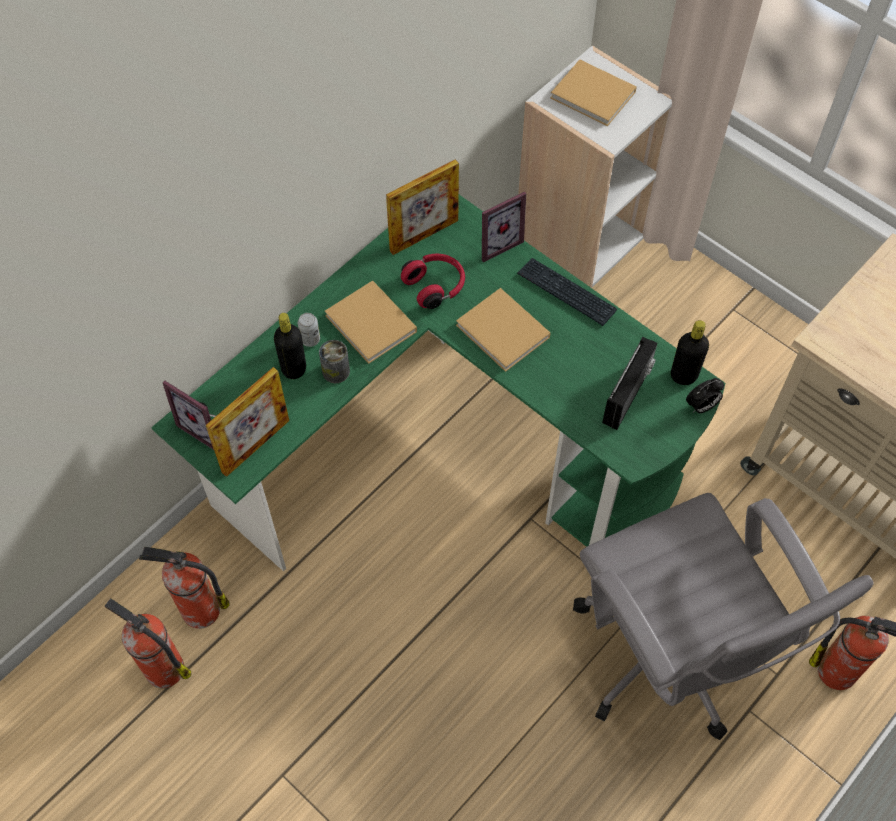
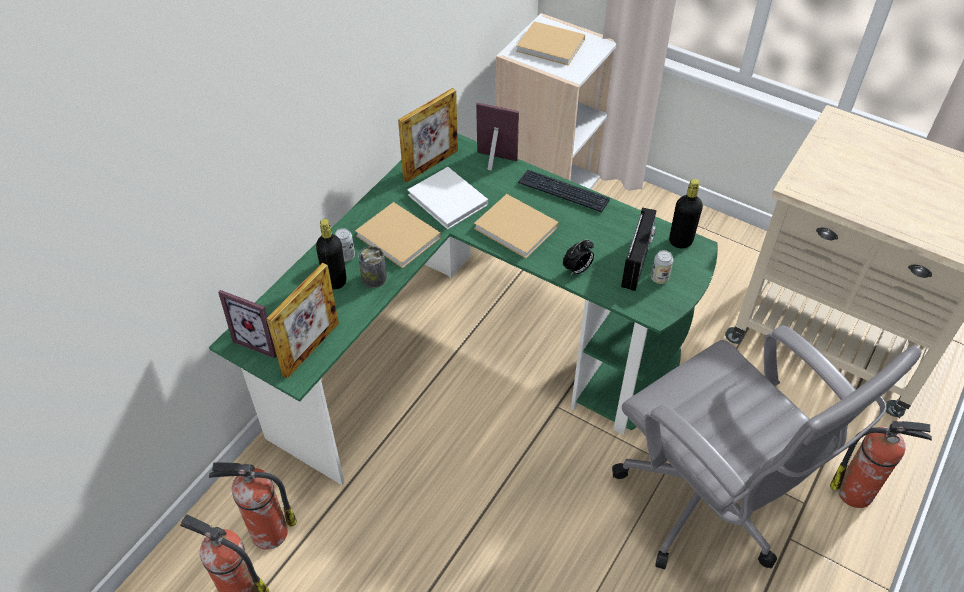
camera: 10 degrees left, 10 degrees down
(435, 286) = (449, 201): red headphones -> white book
(496, 242) = (494, 163): picture frame -> picture frame turned 120 degrees counterclockwise
(648, 418) = (659, 278): none -> can
(701, 406) = (702, 263): alarm clock -> alarm clock (577, 270)

